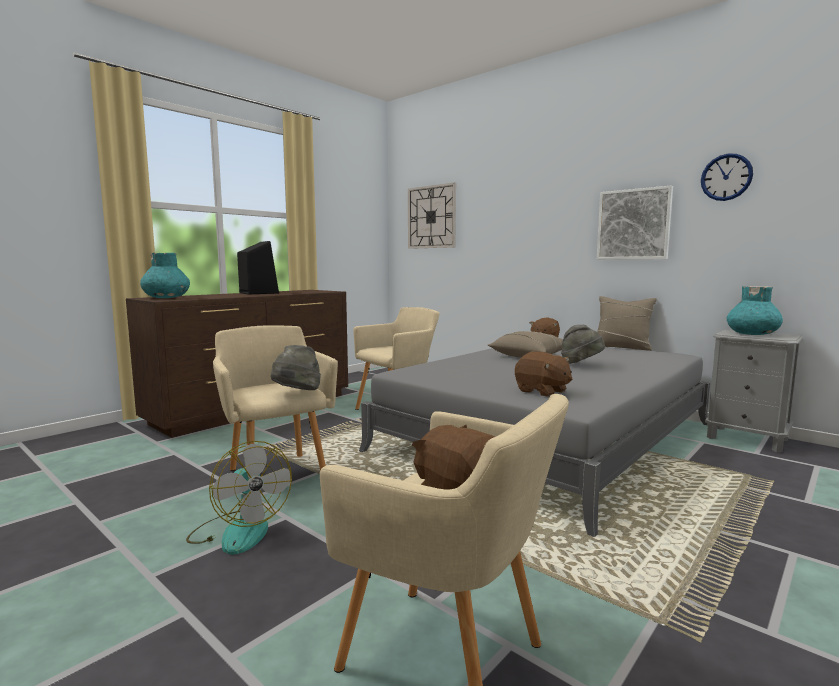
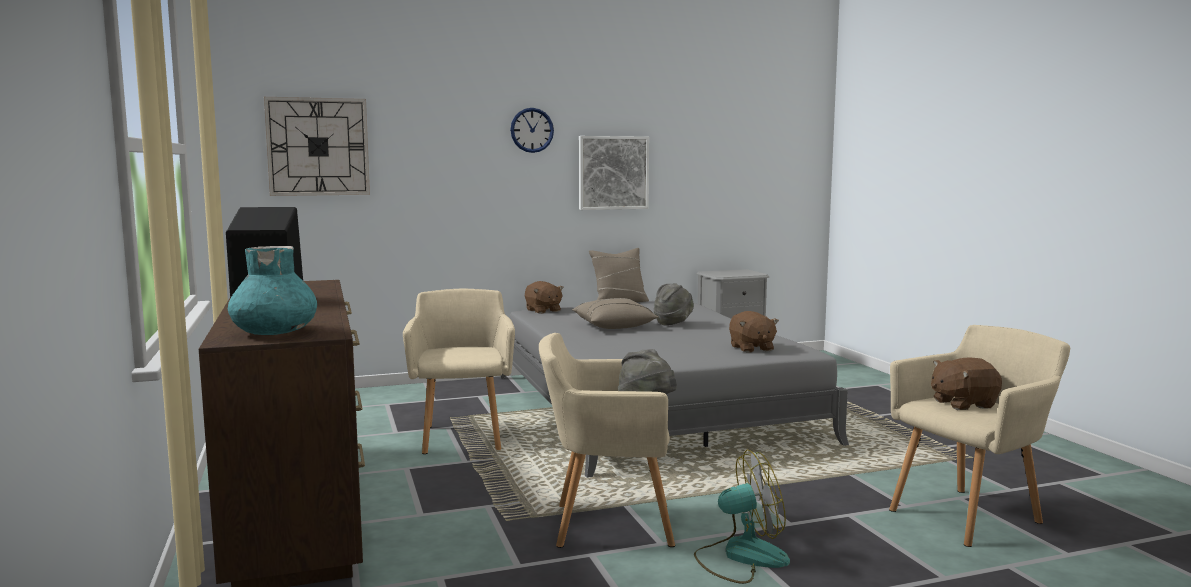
camera: 60 degrees left, 0 degrees up
(542, 391) = (751, 348): brown plush toy -> brown plush toy turned 90 degrees clockwise
(726, 177) = (689, 133): wall clock -> wall clock (532, 130)
(752, 334) = (732, 273): turquoise vase -> none

